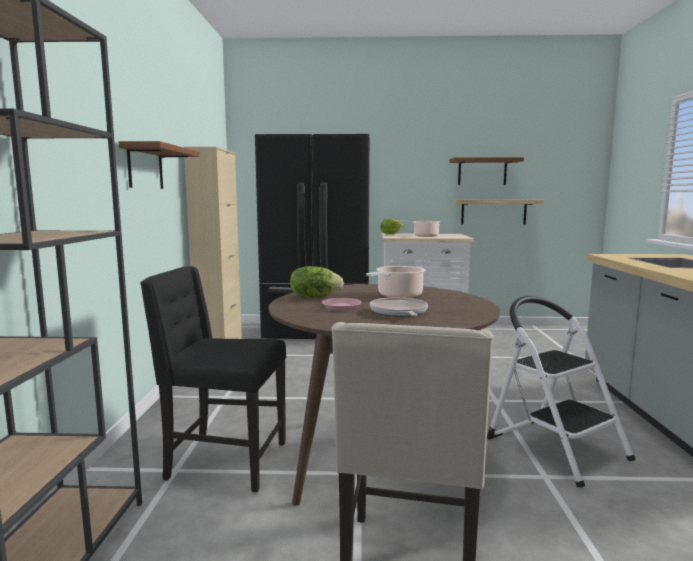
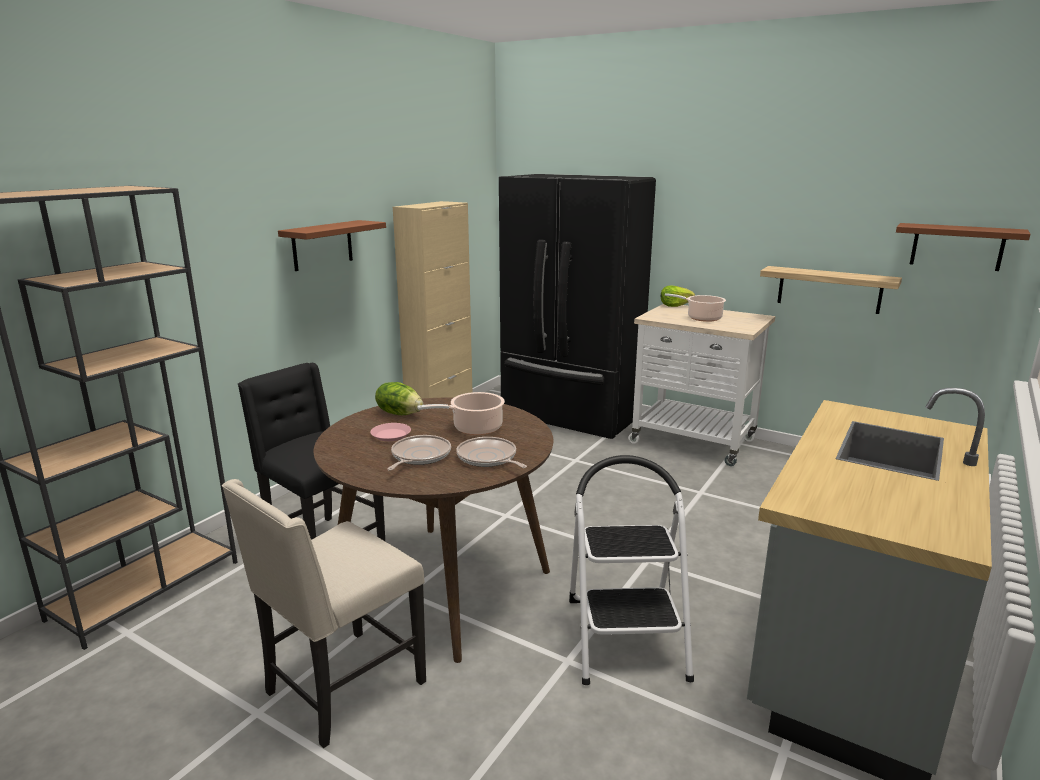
camera: 30 degrees right, 10 degrees up
(454, 306) = (488, 458): none -> frying pan
(482, 172) = (816, 228): brown shelf -> brown shelf (957, 246)

